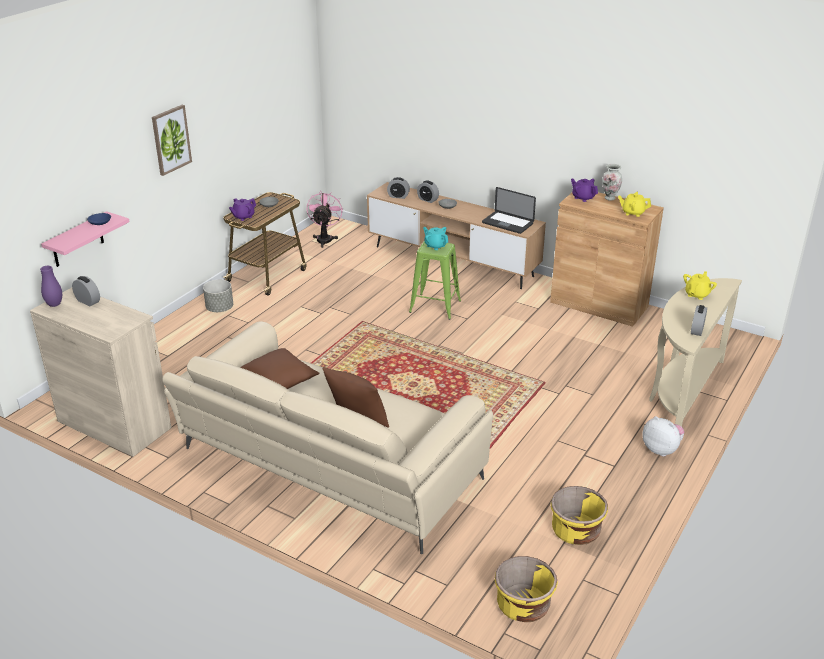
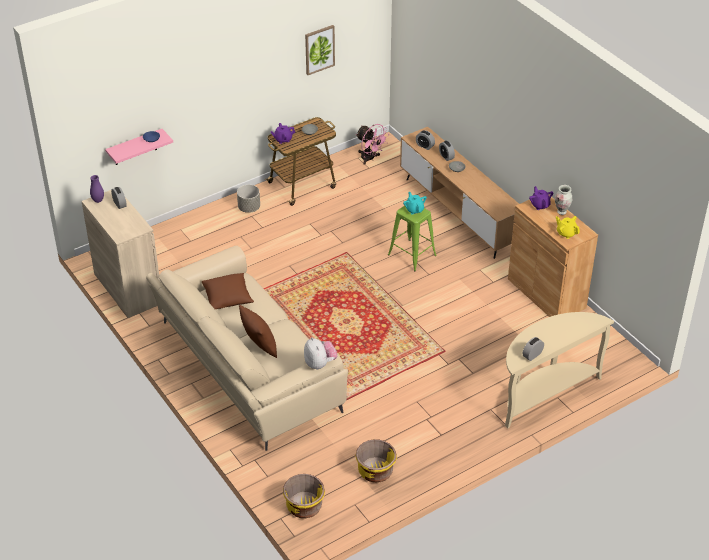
camera: 25 degrees right, 10 degrees up
(171, 139) = (226, 77): picture -> picture (319, 49)
(325, 238) = (370, 158): pink fan -> pink fan turned 105 degrees clockwise
(507, 223) = (492, 201): laptop -> none
(661, 449) = (486, 434): plush toy -> plush toy (320, 364)
(697, 294) = (564, 324): yellow teapot -> none

